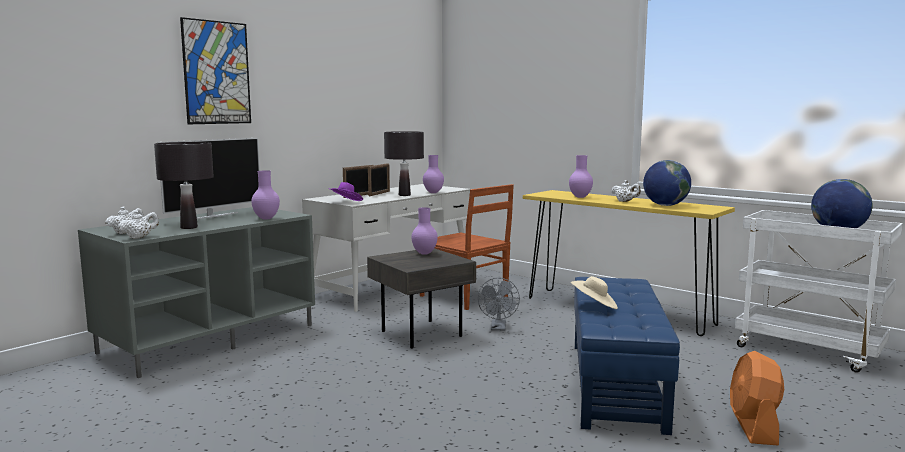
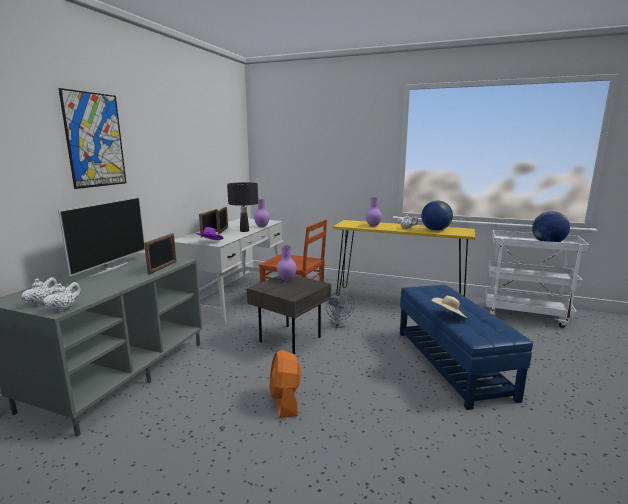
camera: 20 degrees left, 5 degrees up
(189, 227) = (102, 287): black table lamp -> none
(266, 218) = (163, 267): purple vase -> picture frame
(753, 427) = (556, 383): orange fan -> orange fan (285, 401)

